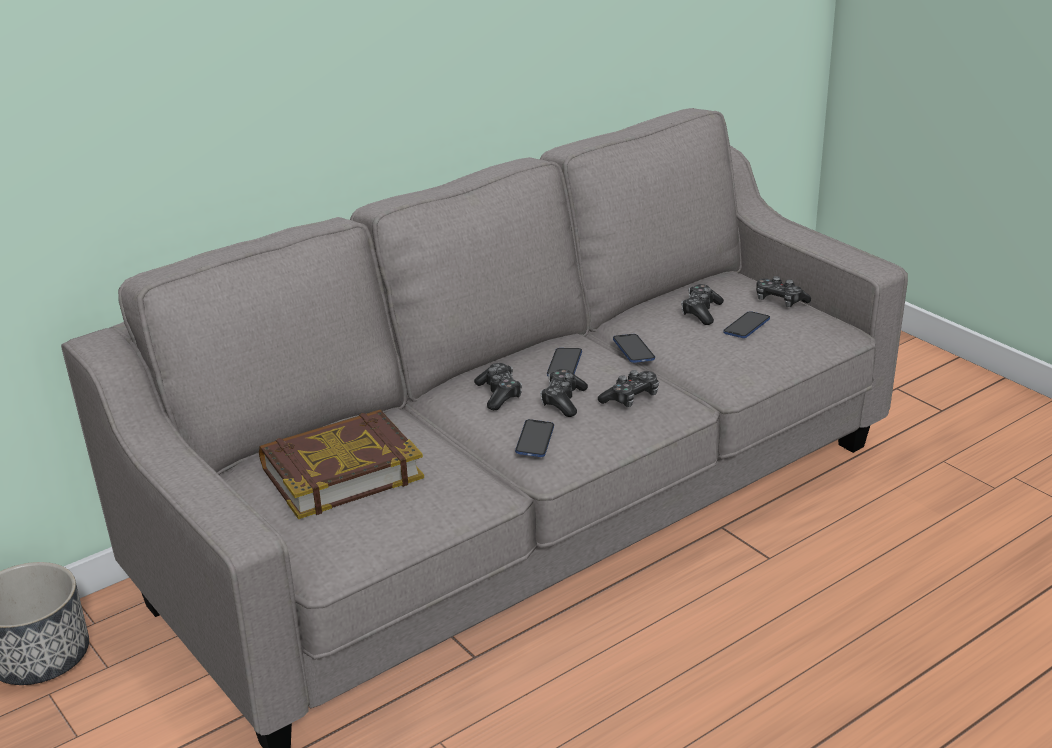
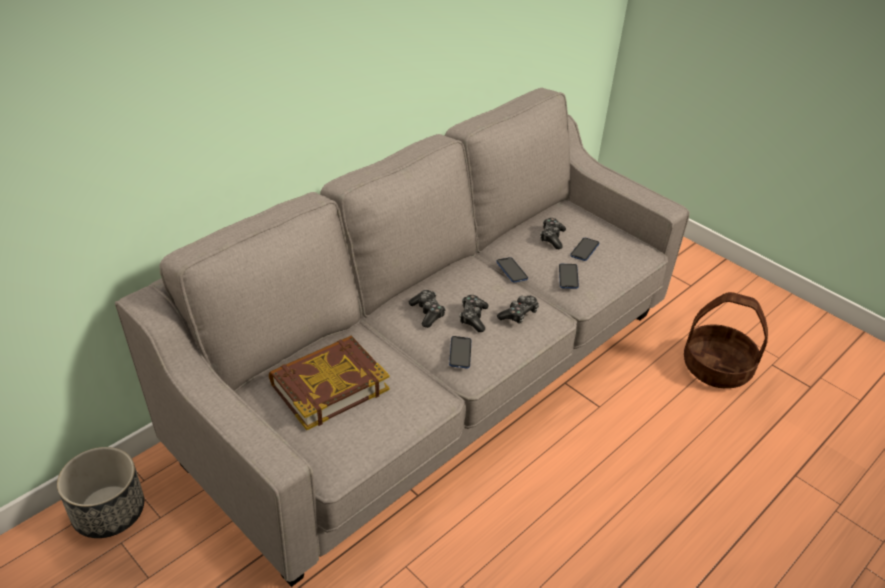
camera: 10 degrees left, 10 degrees up
(564, 364) = (467, 285): phone -> phone (568, 277)
(779, 301) = (602, 227): game controller -> none
(965, 514) = (717, 367): none -> basket

